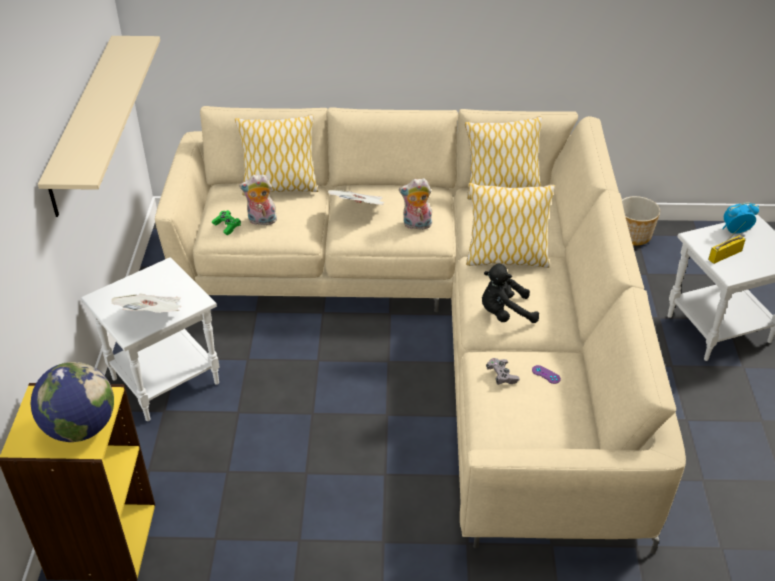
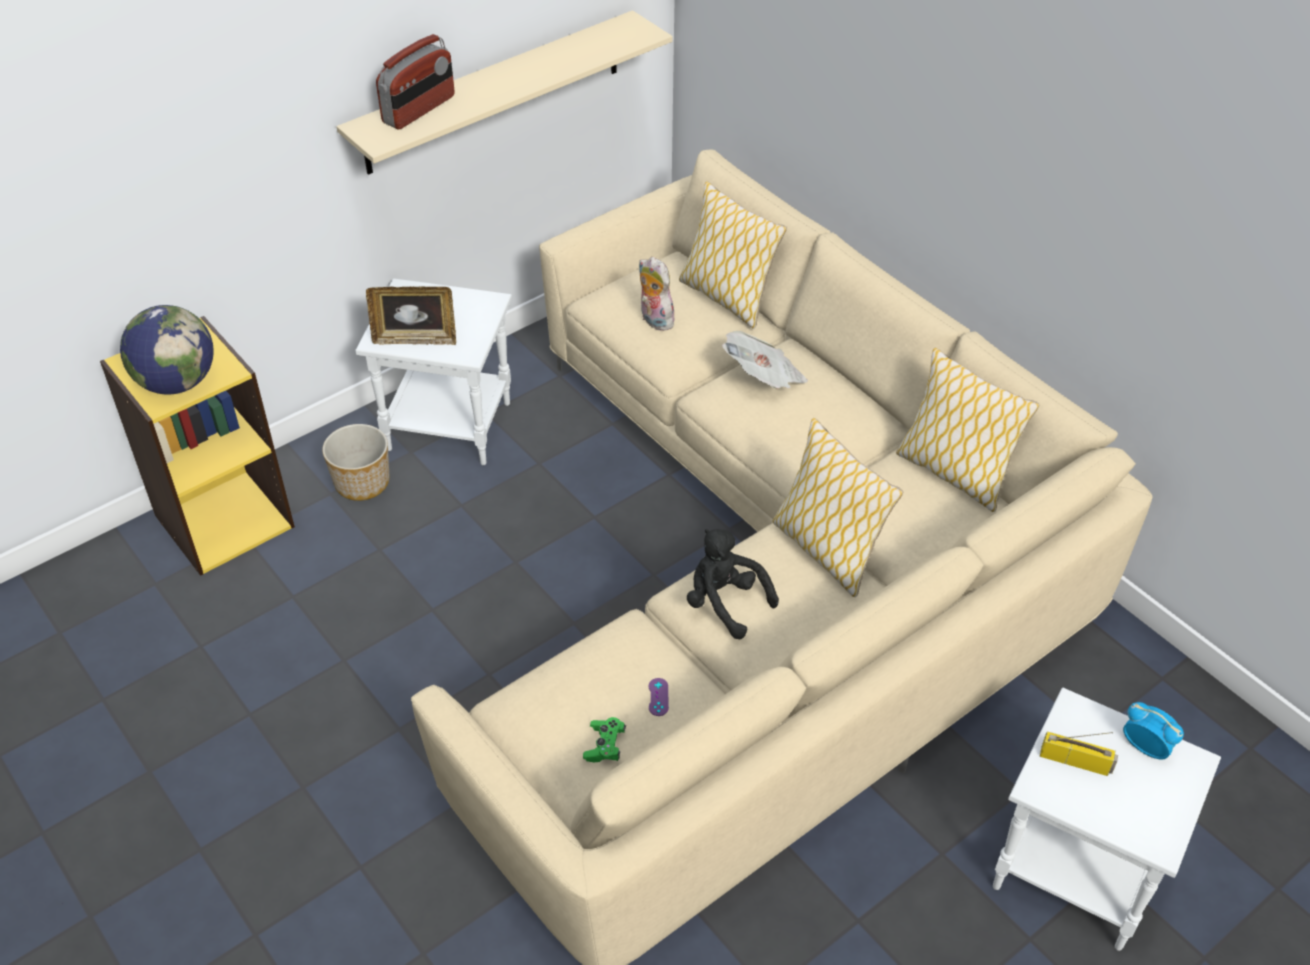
camera: 50 degrees right, 5 degrees up
(78, 146) = (419, 110): none -> radio
(153, 316) = (415, 339): newspaper -> picture frame
(227, 226) = (617, 302): green game controller -> green game controller (605, 746)
(416, 225) = (794, 439): plush toy -> none
(501, 376) = (616, 658): grey game controller -> none
(633, 235) = (1156, 676): planter -> planter (363, 482)

